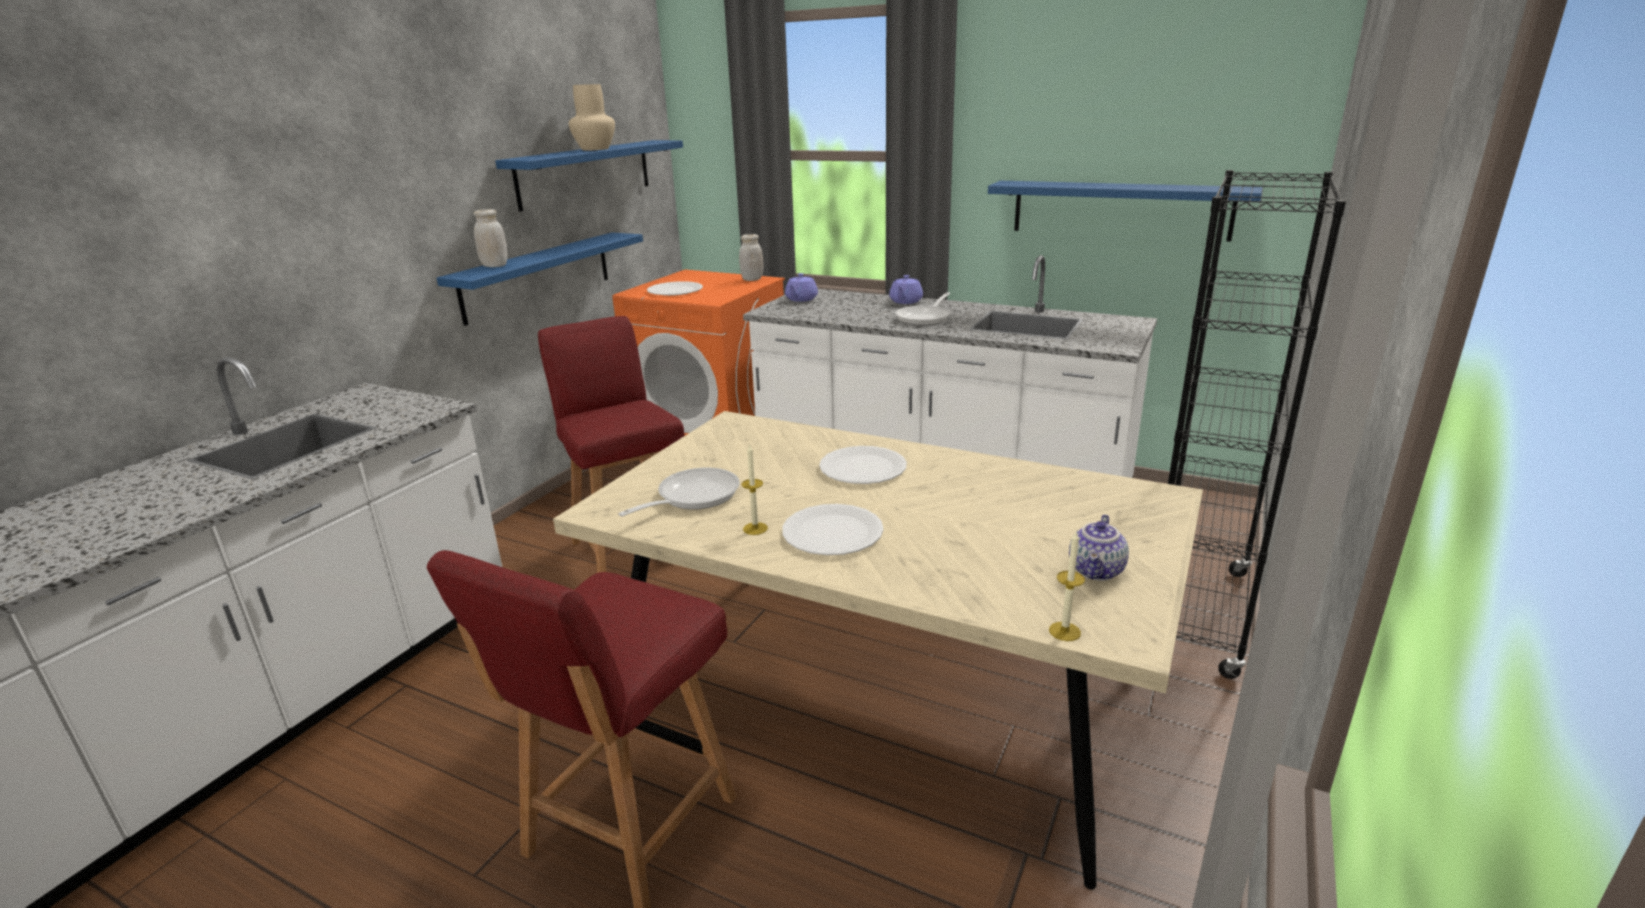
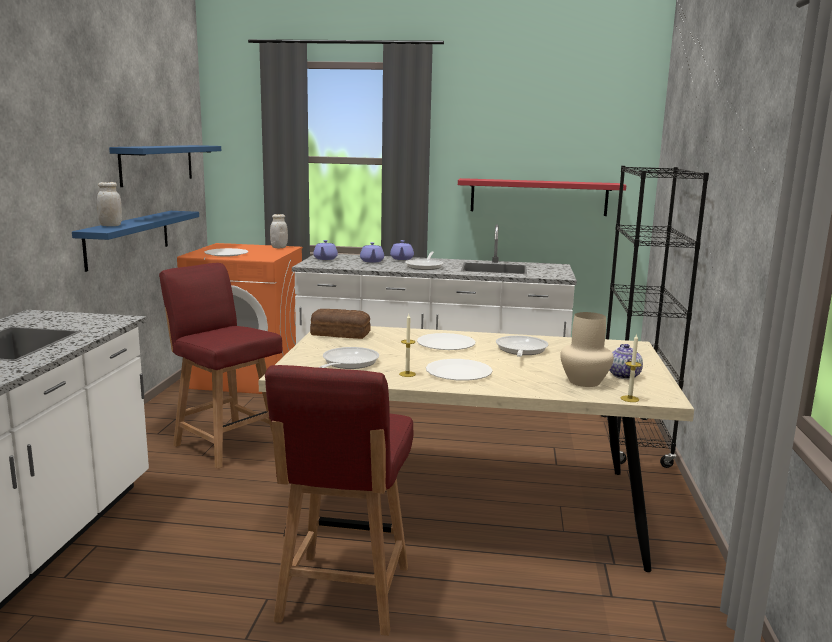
camera: 20 degrees left, 10 degrees down
(595, 149) = (170, 146): beige vase -> beige vase (584, 381)
(733, 434) = (340, 333): none -> bread
(859, 305) = (372, 261): none -> purple teapot
(965, 492) = (520, 350): none -> frying pan
(1120, 209) = (538, 197): blue shelf -> red shelf

